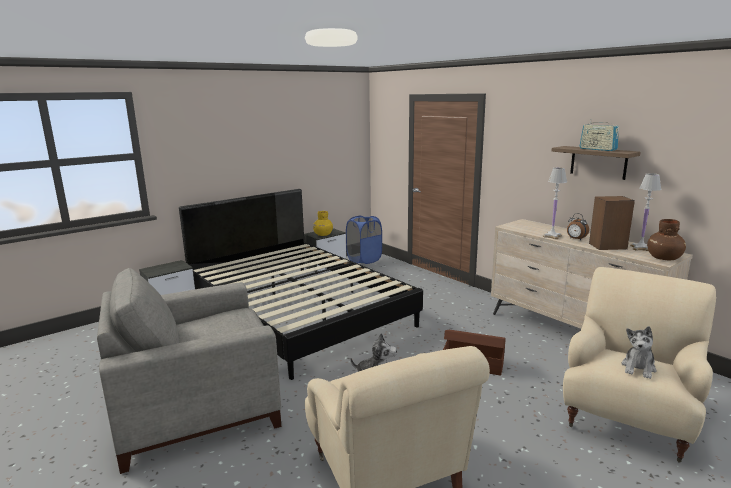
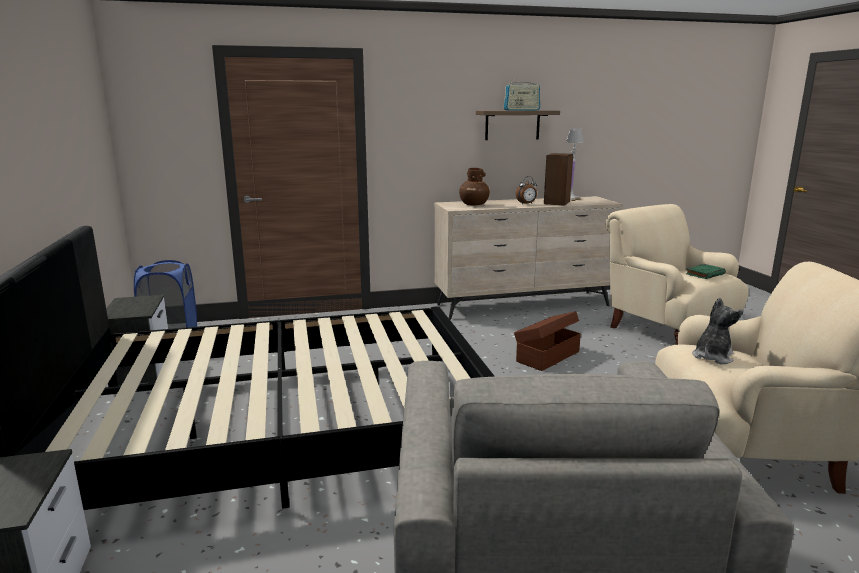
camera: 65 degrees left, 0 degrees up
(323, 235) = (140, 308): yellow vase -> none
(551, 236) = (509, 206): white table lamp -> none
(638, 368) = (705, 274): plush toy -> green book
(664, 258) = (601, 200): brown vase -> brown vase (474, 204)

